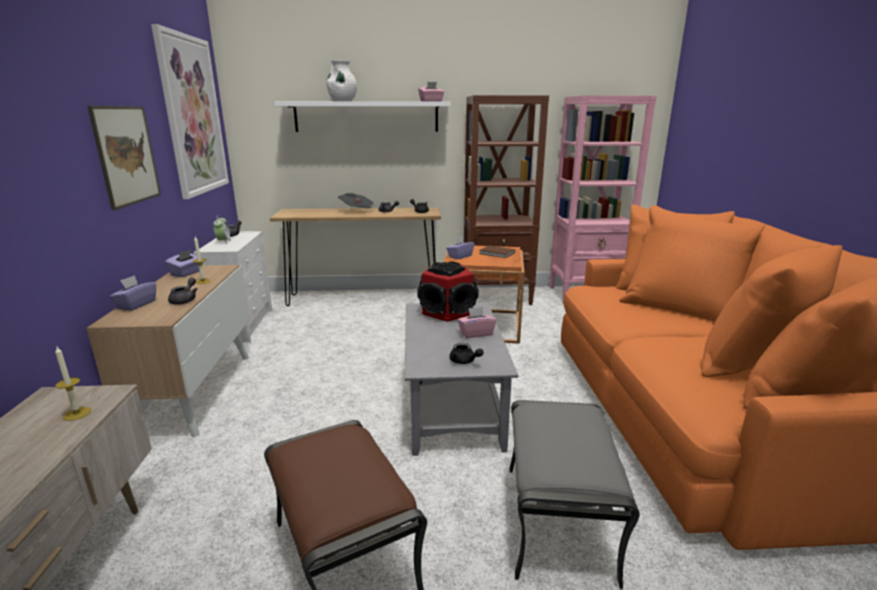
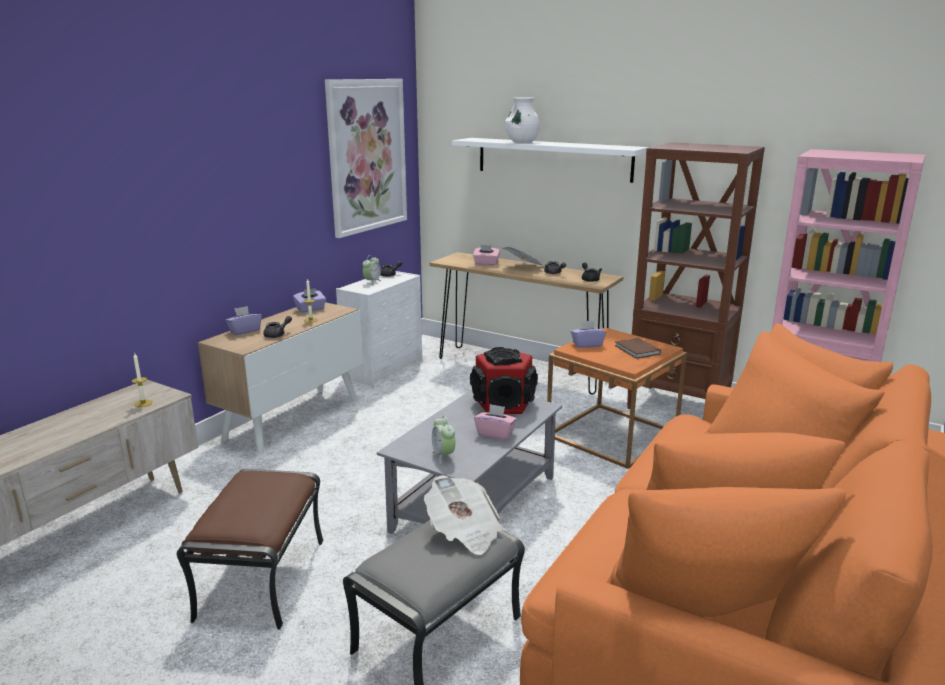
camera: 35 degrees right, 0 degrees up
(127, 155) = (271, 201): picture -> none
(431, 101) = (620, 147): pink tissue box -> pink tissue box (486, 263)
(464, 361) = (443, 455): black teapot -> alarm clock
(564, 414) = (464, 532): none -> newspaper

